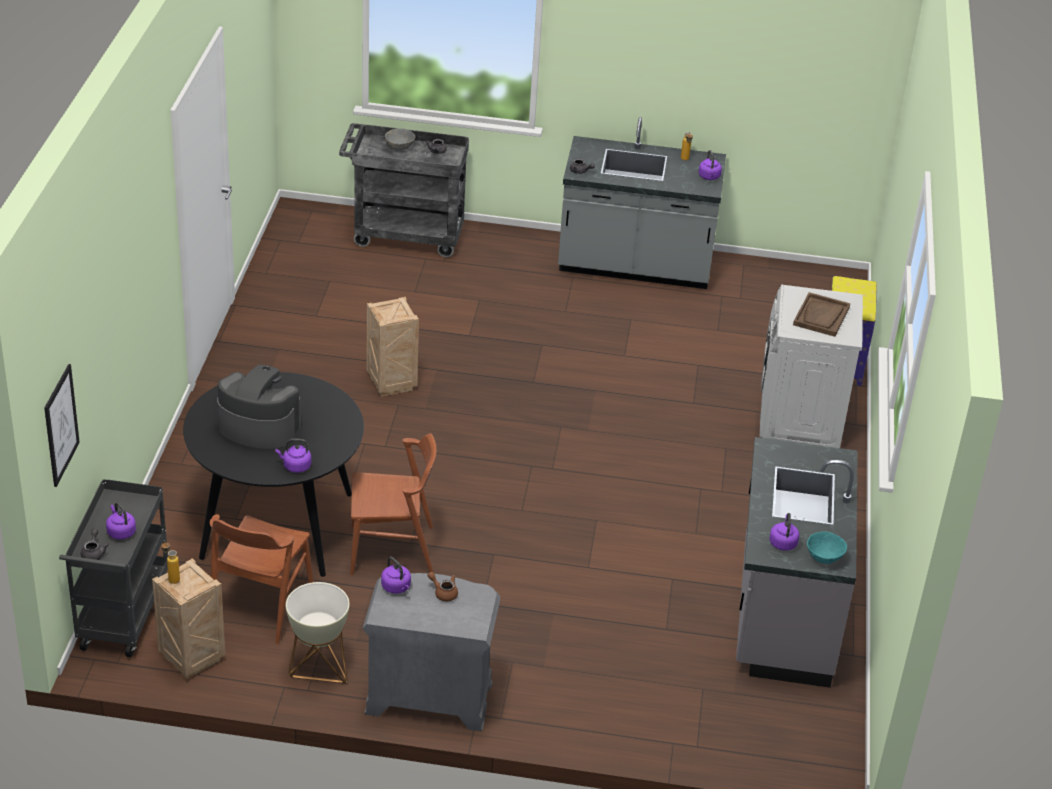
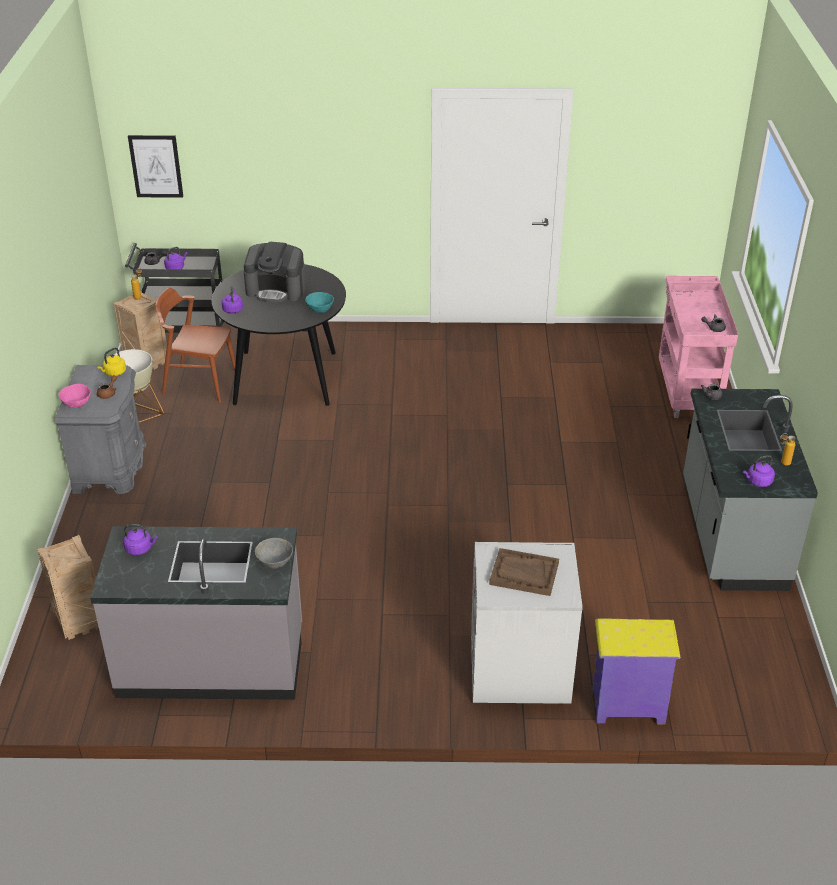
camera: 85 degrees right, 0 degrees up
(258, 426) = (276, 290): coffee machine -> coffee machine turned 90 degrees clockwise
(390, 383) = (474, 408): crate -> crate (81, 621)
(392, 550) = (267, 432): brown chair -> none
(397, 587) = (114, 373): purple kettle -> yellow kettle
(399, 147) = (707, 309): grey bowl -> grey bowl (275, 562)
(403, 240) = (686, 391): black cart -> pink cart
(461, 621) = (76, 404): none -> pink bowl
(824, 557) = (119, 575): turquoise bowl -> turquoise bowl (320, 309)

